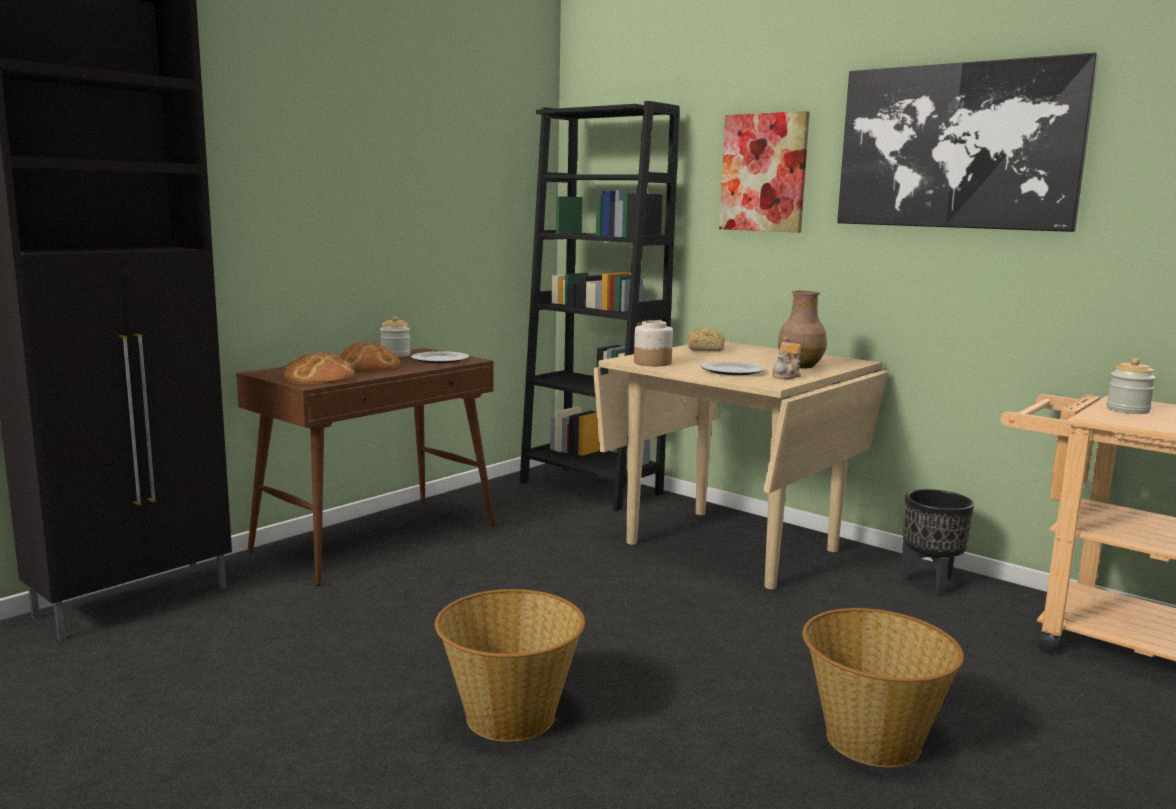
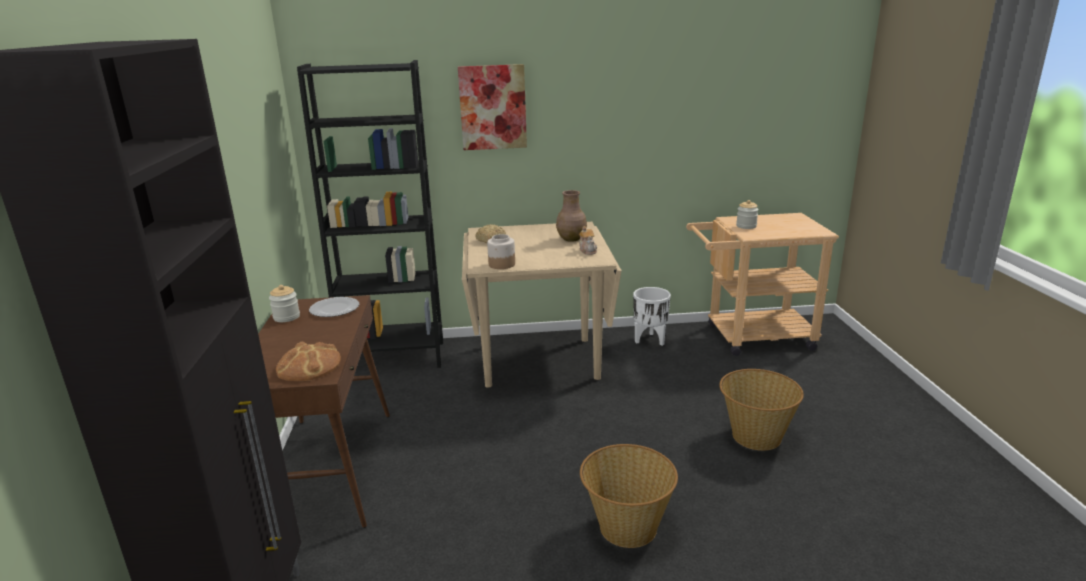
camera: 45 degrees left, 10 degrees up
(368, 365) = (301, 337): bread -> none
(731, 371) = (555, 256): plate -> none
(930, 584) = (650, 340): black planter -> white planter
(957, 146) = (625, 86): picture -> none

